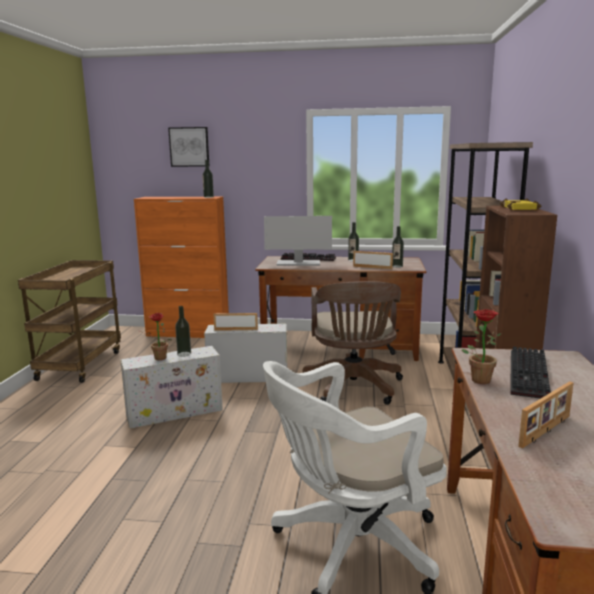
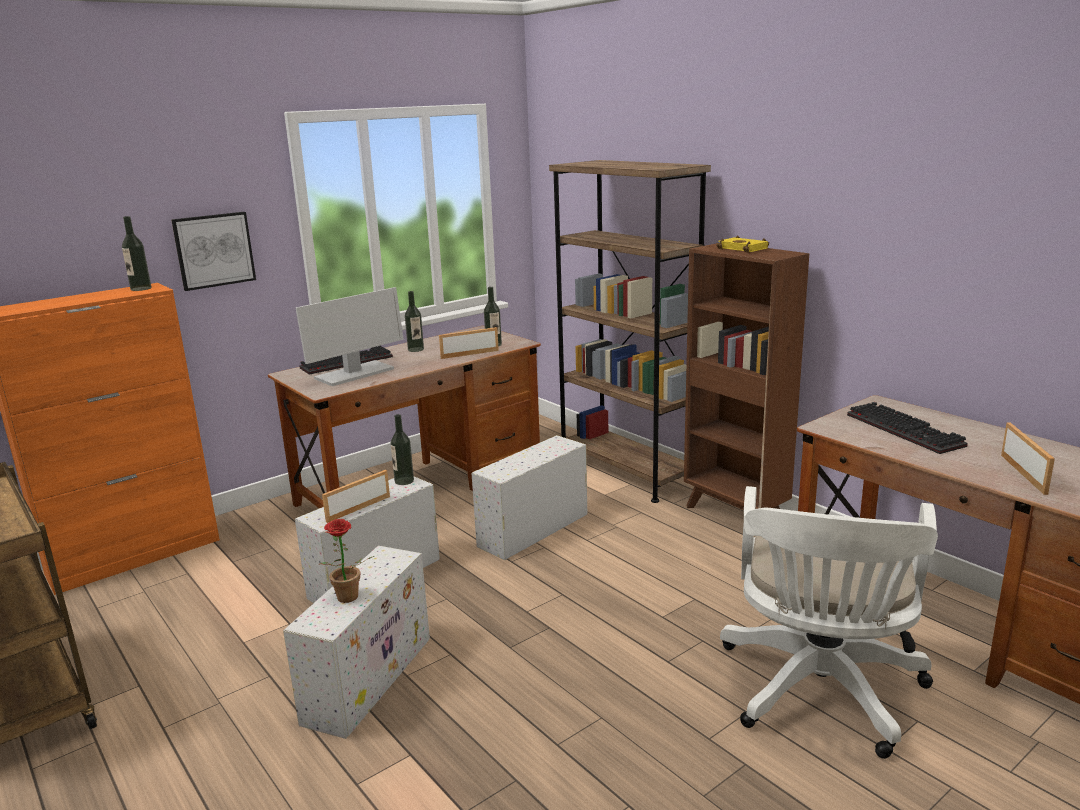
camera: 45 degrees left, 5 degrees up
(184, 354) = (369, 575): bottle -> bottle (404, 481)
(189, 147) = (64, 193): picture -> picture (214, 250)
(354, 388) = (532, 531): brown office chair -> white storage box
(479, 378) = (889, 449): potted plant -> none

